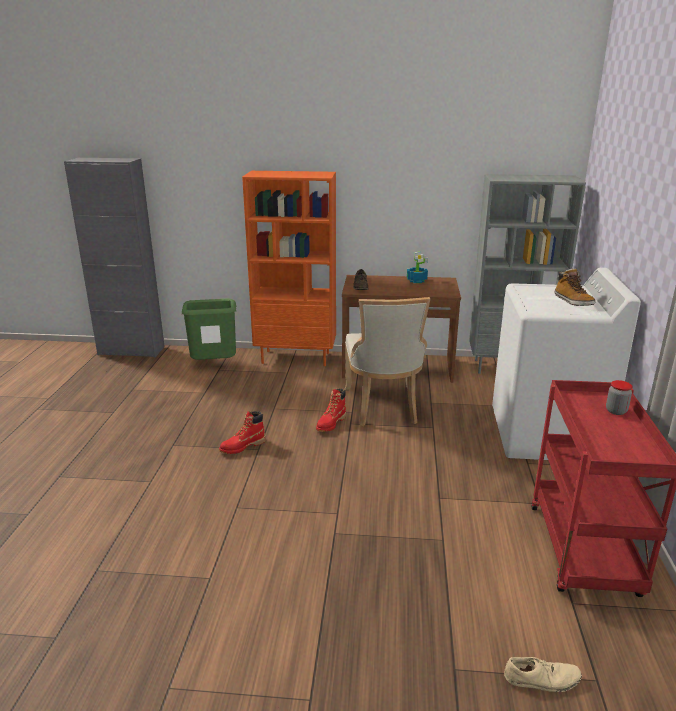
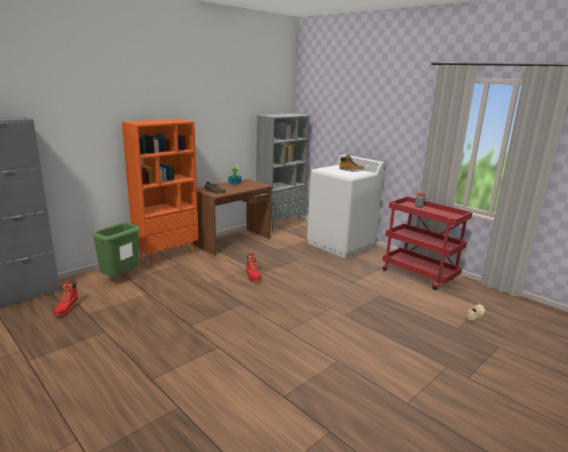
camera: 50 degrees left, 5 degrees down
(242, 446) = (232, 306): red boot -> red boot (66, 309)
(383, 407) = (262, 260): beige chair -> none

